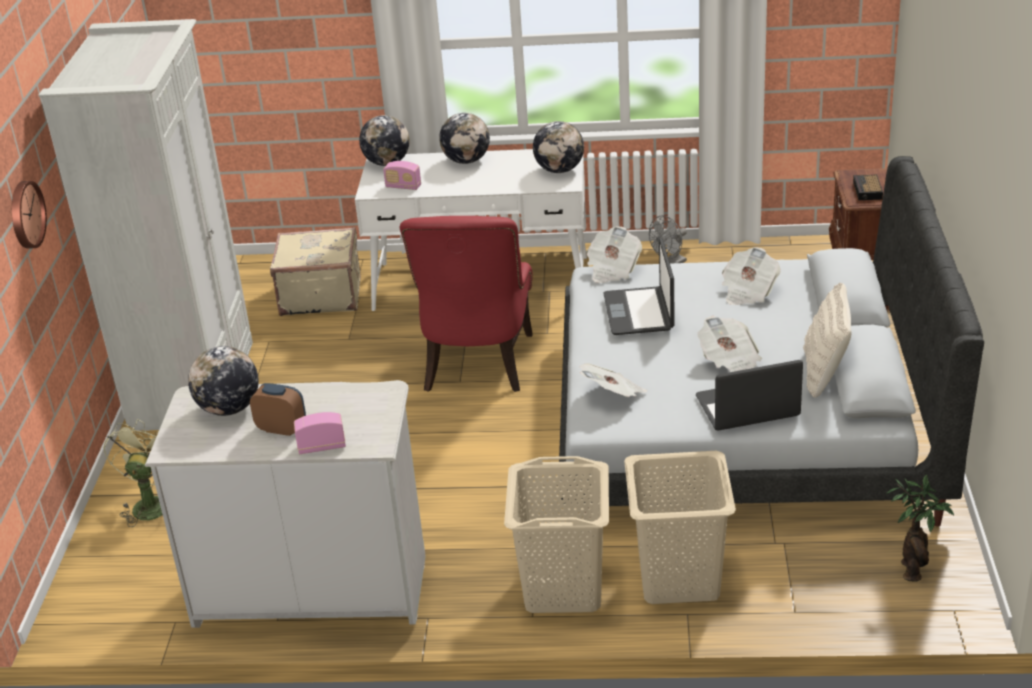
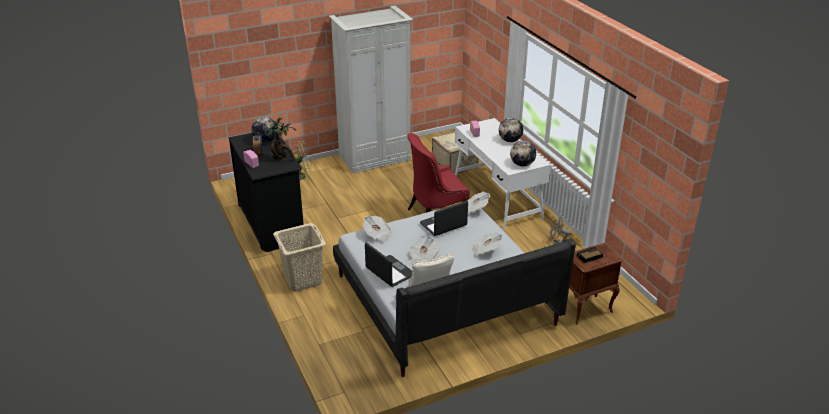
camera: 60 degrees right, 0 degrees up
(25, 214) = (300, 52): wall clock -> none
(313, 593) = (272, 224): white dresser -> black dresser
(387, 163) = (491, 124): globe -> none
(680, 579) = (323, 308): beige laundry basket -> none
(913, 568) = (366, 374): potted plant -> potted plant (282, 160)

